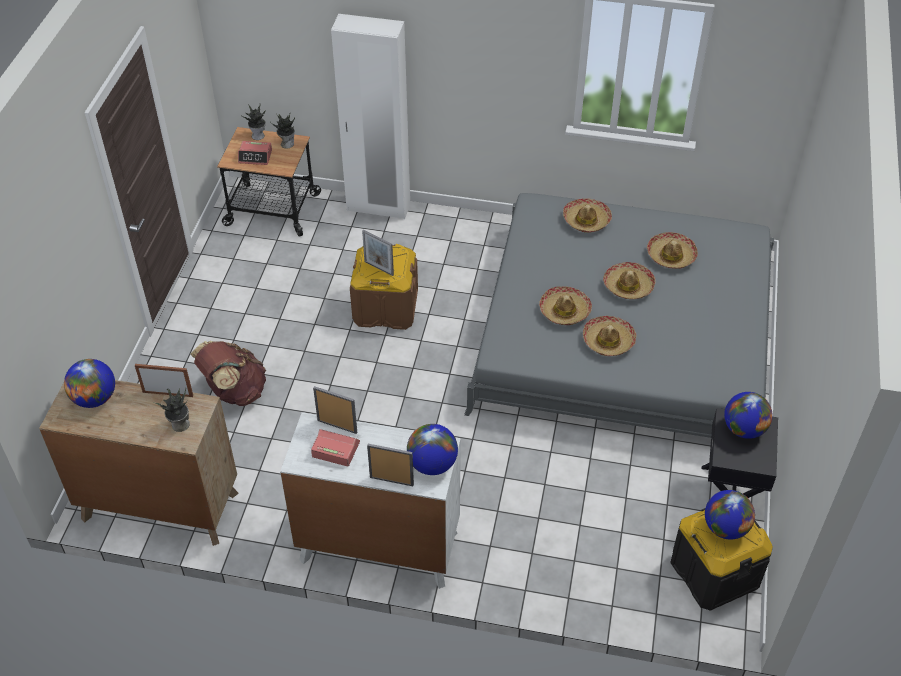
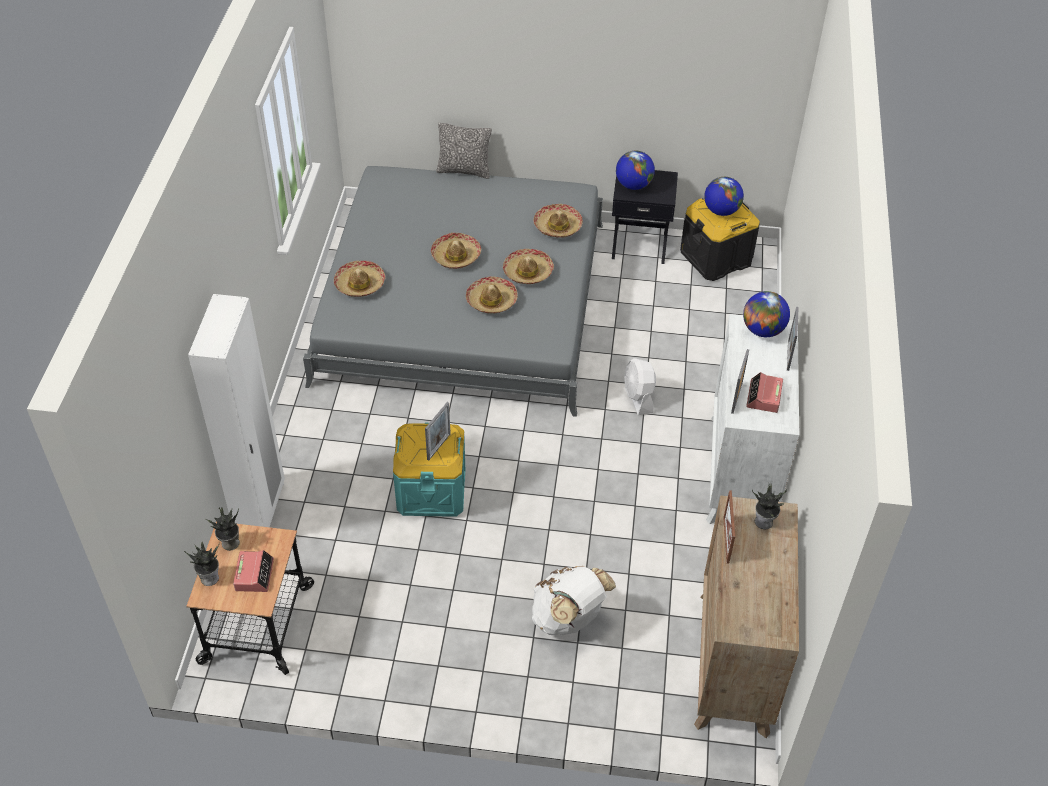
camera: 95 degrees left, 0 degrees up
(95, 398) = (747, 606): globe -> none
(234, 392) = (568, 618): brown backpack -> white backpack
(386, 307) = (431, 490): brown storage box -> turquoise storage box
(487, 469) = (638, 397): none -> white fan
(671, 255) = (412, 227): hat -> hat (558, 226)
(770, 298) = (464, 170): none -> pillow

